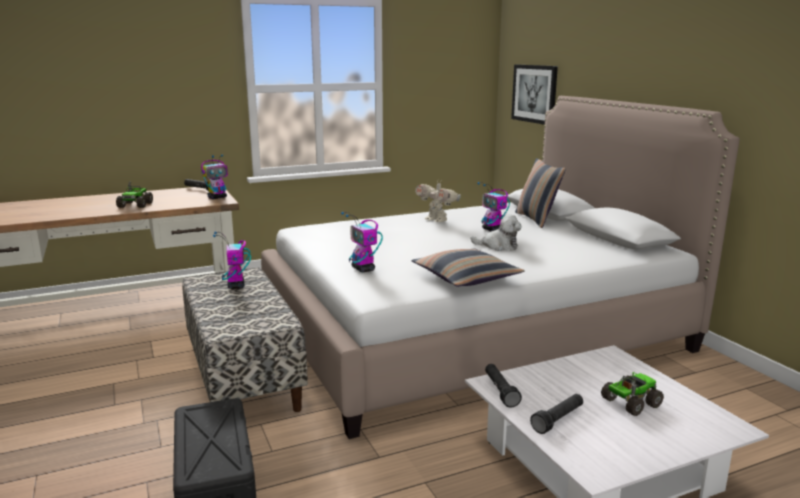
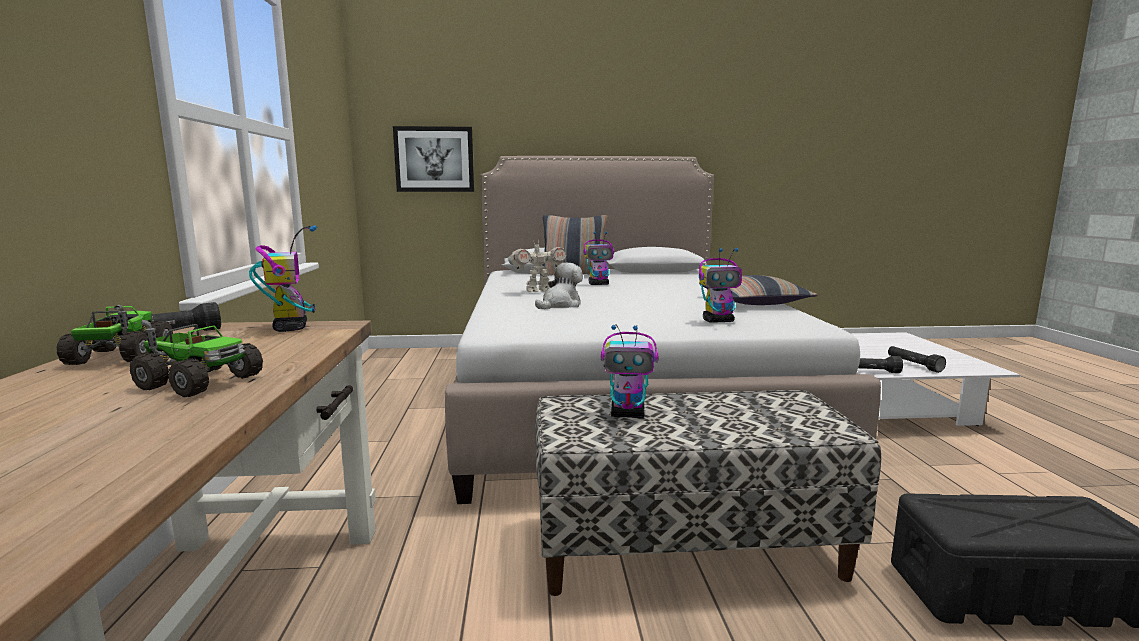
camera: 70 degrees left, 5 degrees down
(498, 246) = (655, 288): plush toy -> plush toy (560, 305)
(630, 403) = (875, 346): toy truck -> toy truck (120, 356)

